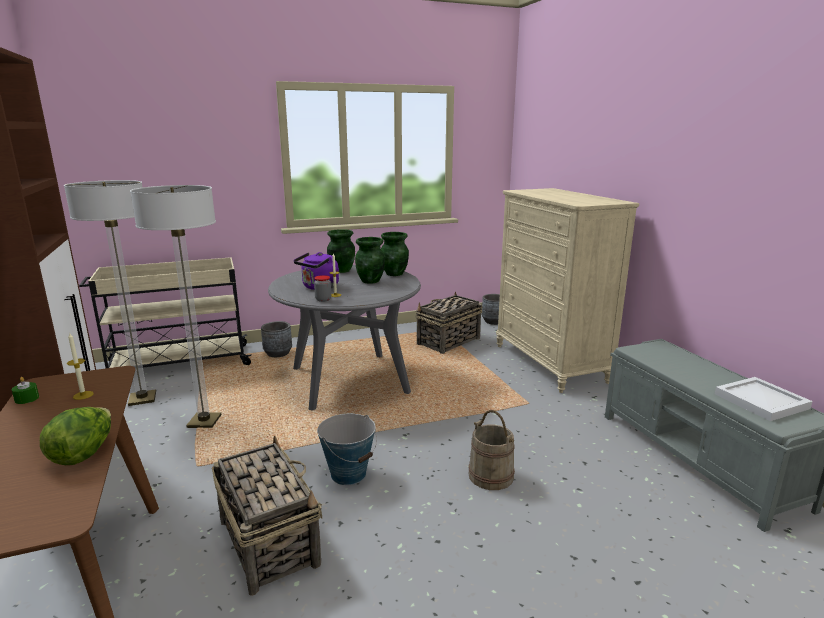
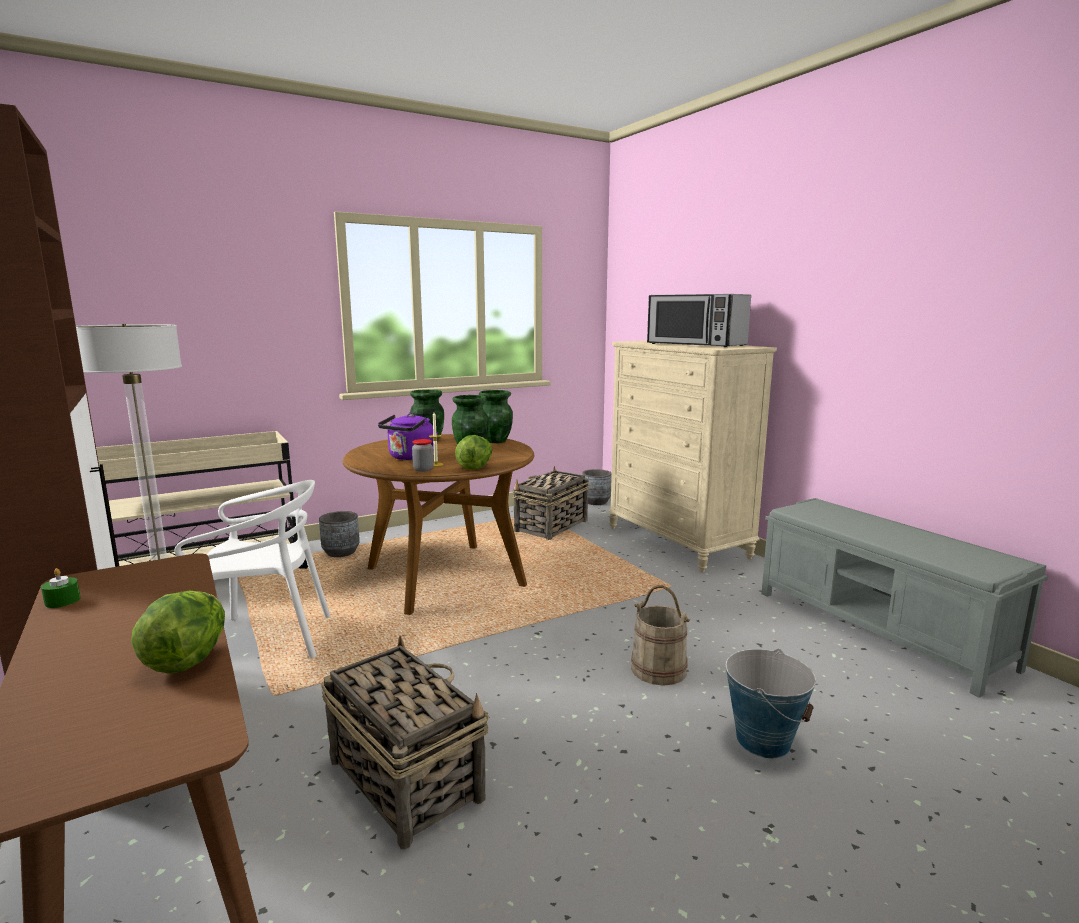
camera: 10 degrees left, 5 degrees down
(83, 395) = (148, 591): candle -> none
(204, 421) = (266, 640): floor lamp -> white chair
(348, 474) = (483, 684): bucket -> bucket (763, 740)
(349, 380) = (445, 577): grey dining table -> brown dining table
(364, 299) = (475, 467): none -> lettuce
(570, 197) = (695, 344): none -> microwave
(760, 400) = (951, 550): white tray -> none

